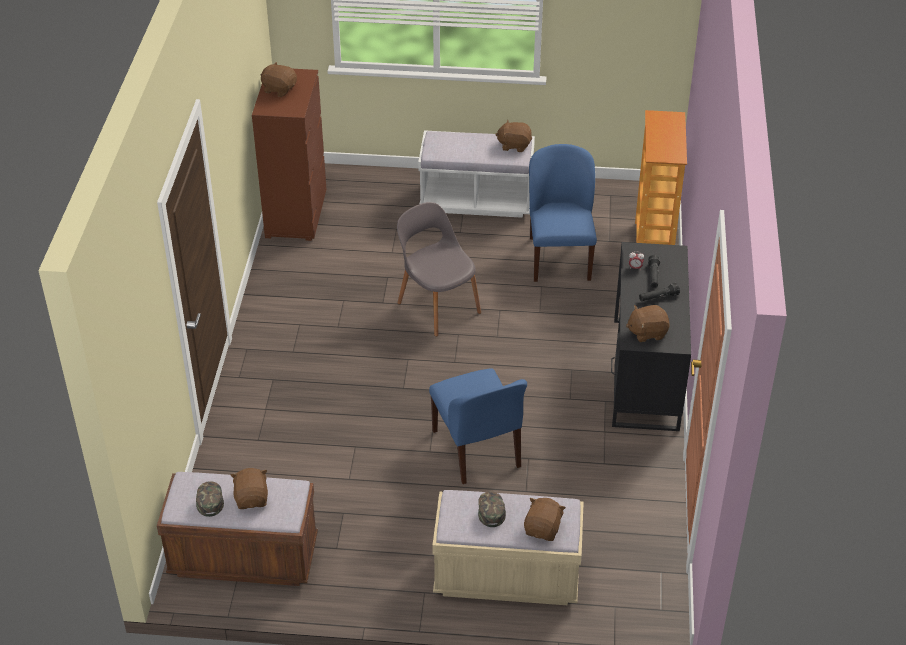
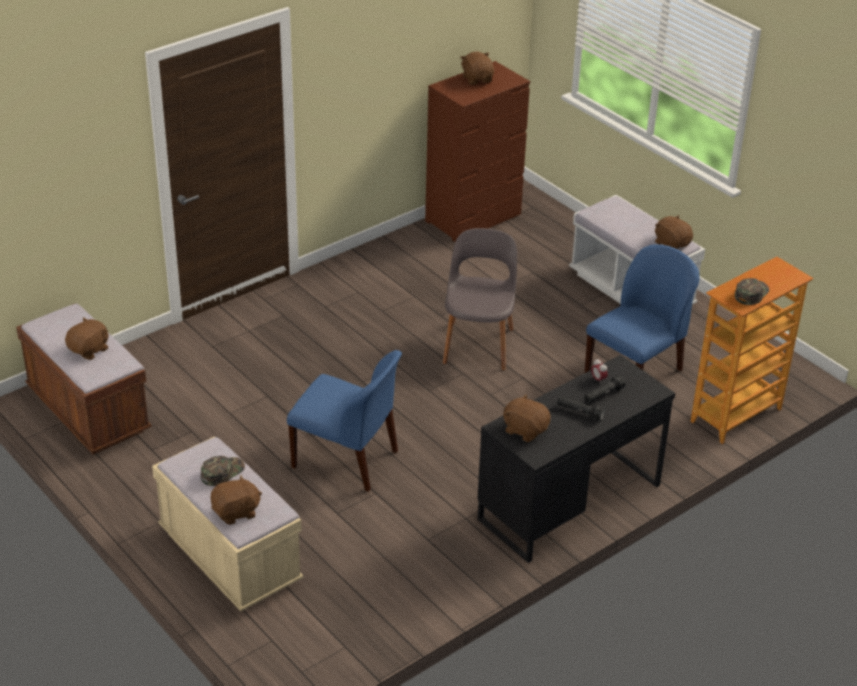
camera: 45 degrees right, 5 degrees down
(209, 500) = (64, 332): green cap -> green cap (751, 293)
(477, 450) = (347, 460): blue chair -> blue chair turned 90 degrees counterclockwise

